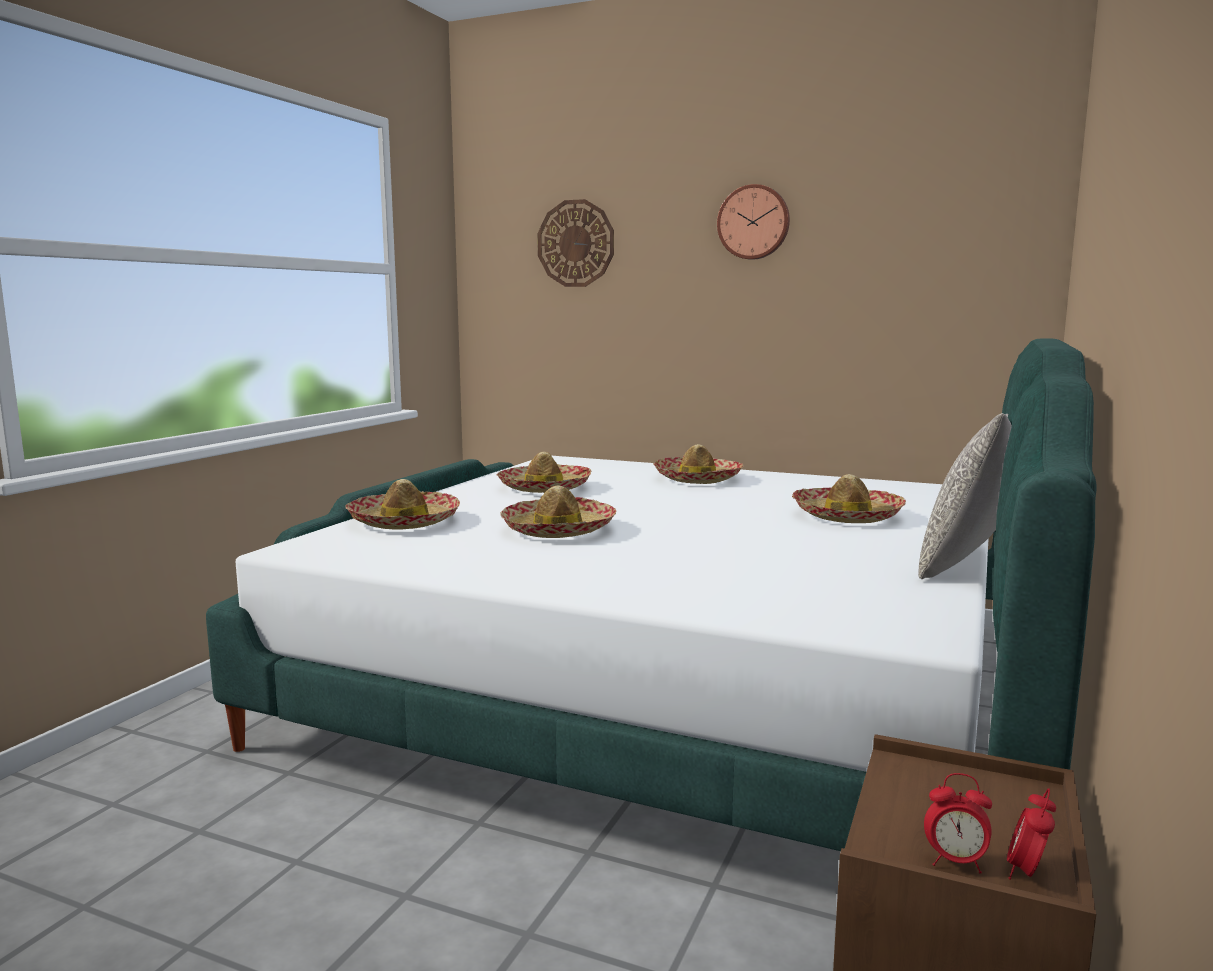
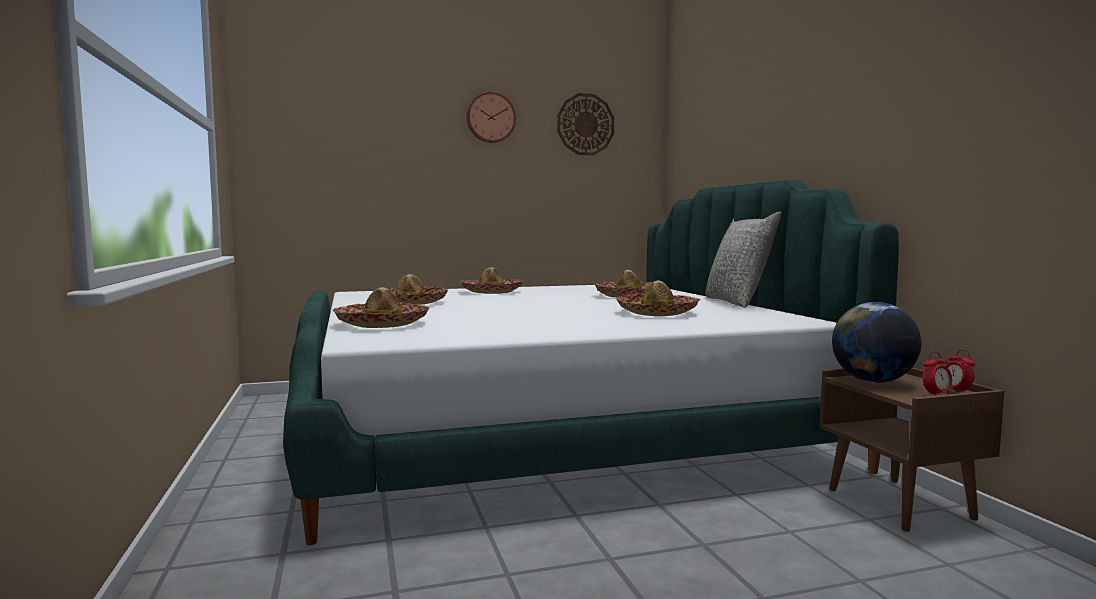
camera: 40 degrees left, 5 degrees down
(558, 530) = (504, 315): hat -> hat (657, 313)
(576, 243) = (350, 122): wall clock -> wall clock (585, 124)
(929, 787) = (873, 381): none -> globe

